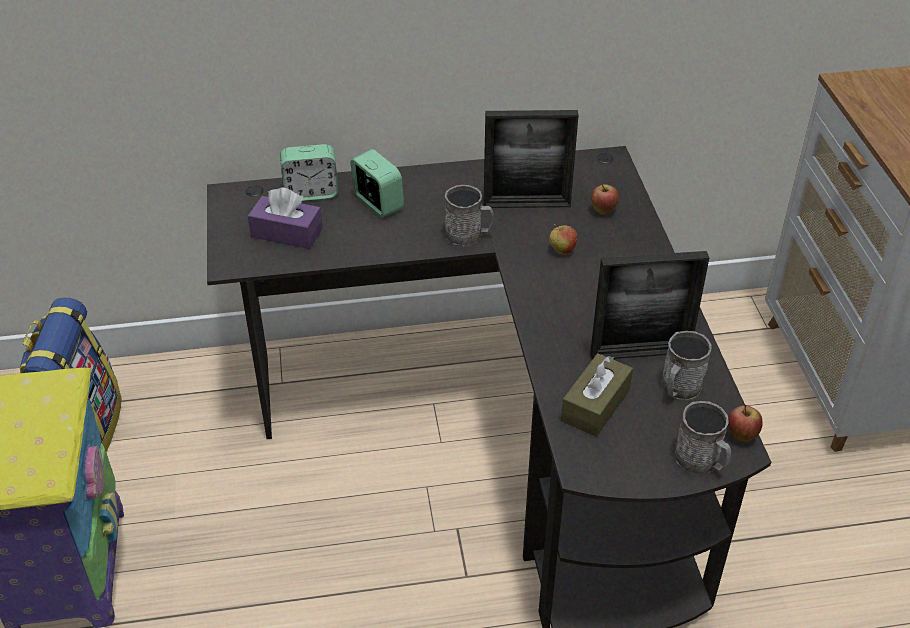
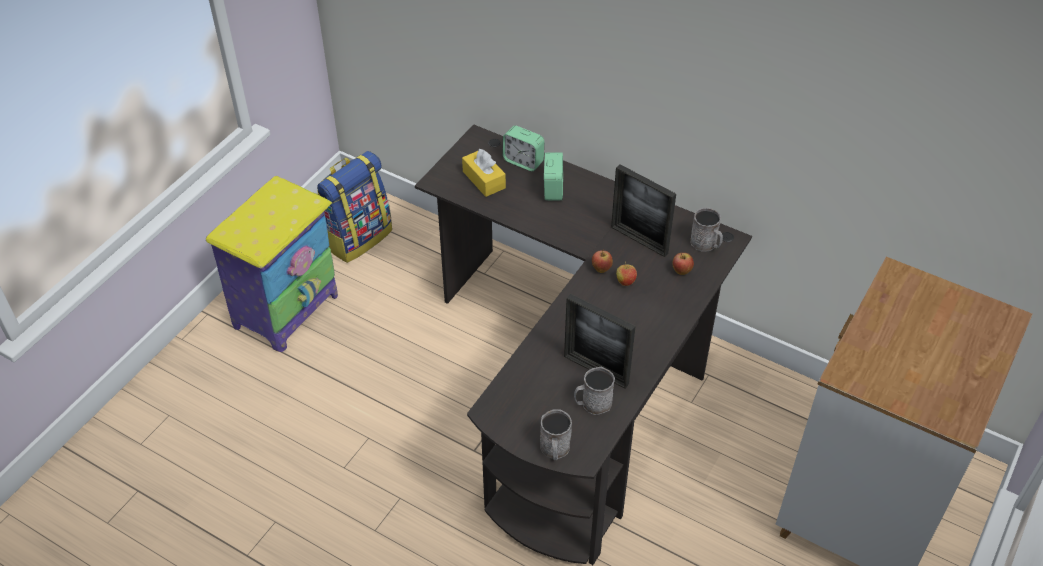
camera: 40 degrees right, 5 degrees up
(287, 233) = (484, 180): purple tissue box -> yellow tissue box
(468, 235) = (582, 240): grey mug -> grey mug (706, 244)
(595, 405) = (535, 382): brown tissue box -> none
(741, 436) = (594, 452): apple -> apple (601, 269)

